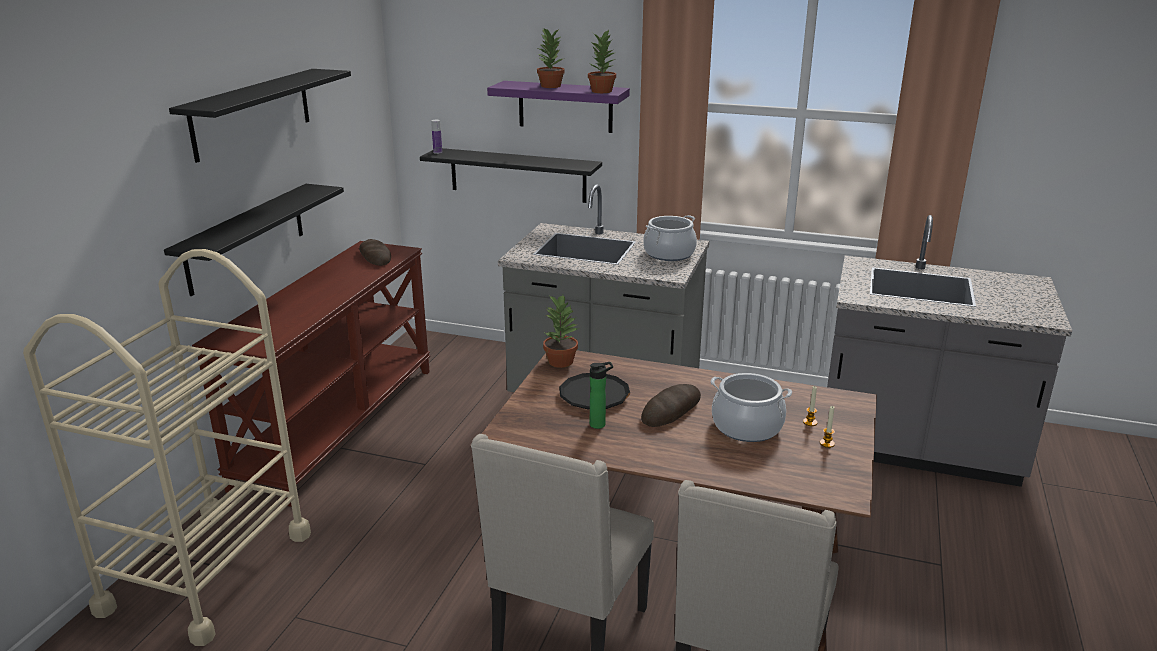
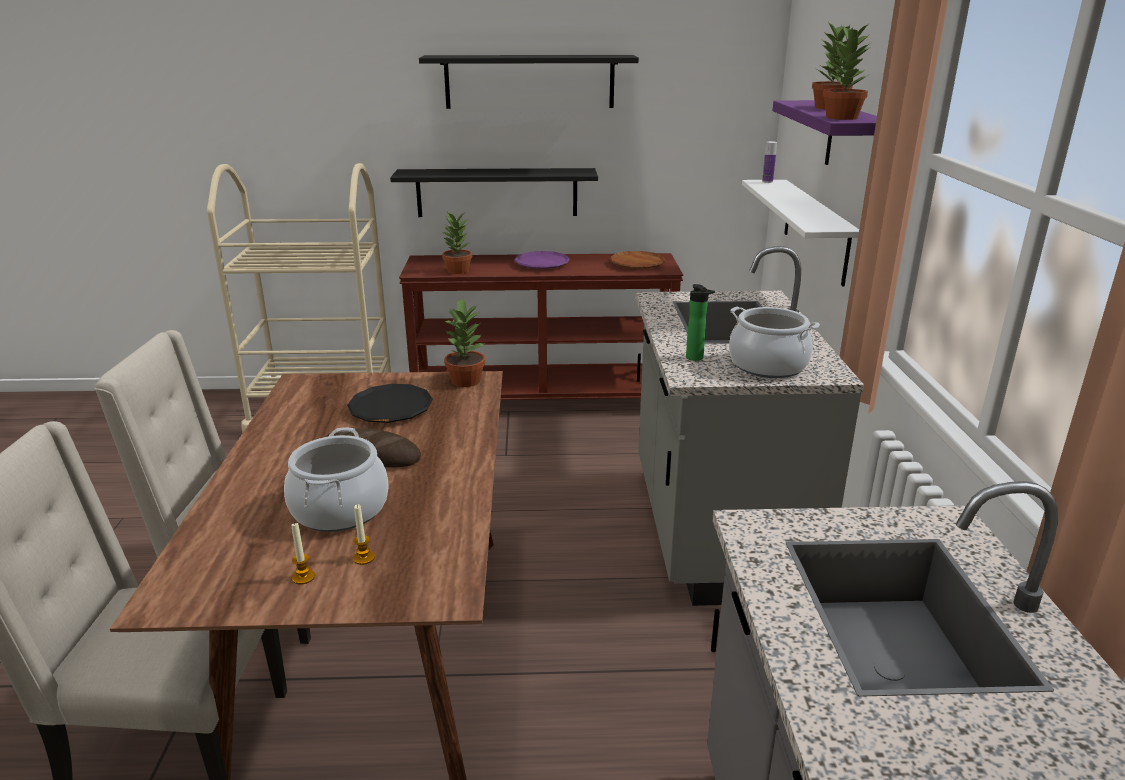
camera: 70 degrees right, 0 degrees up
(289, 327) = (457, 270): none -> potted plant
(323, 289) = (542, 264): none -> purple plate
(375, 256) = (637, 264): bread -> brown plate
(517, 175) = (815, 230): black shelf -> white shelf
(600, 424) = (327, 421): bottle -> bottle (696, 358)

